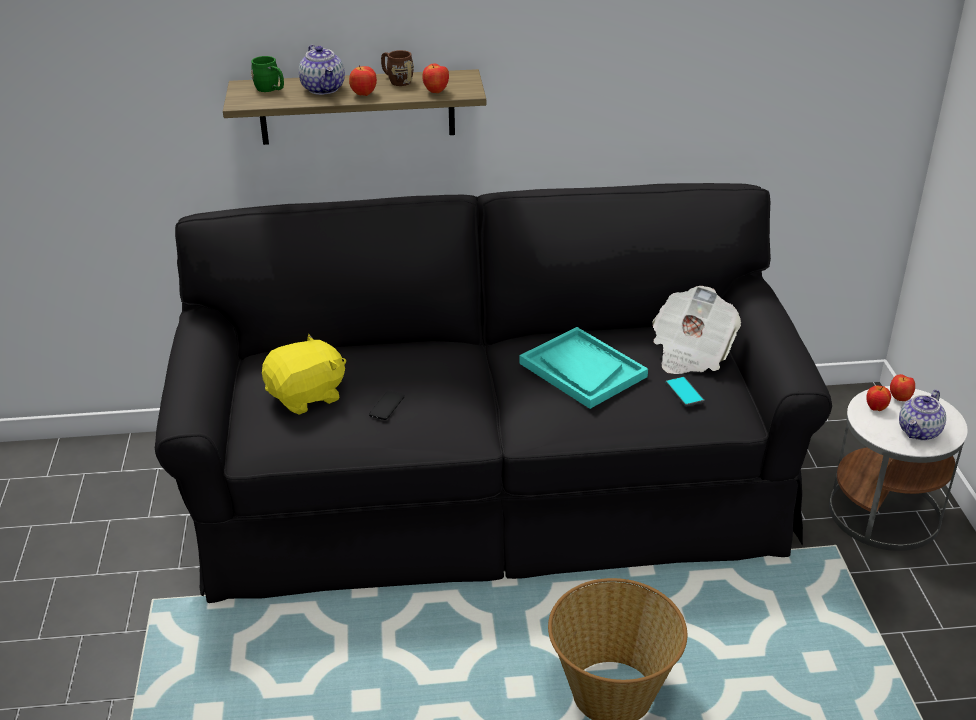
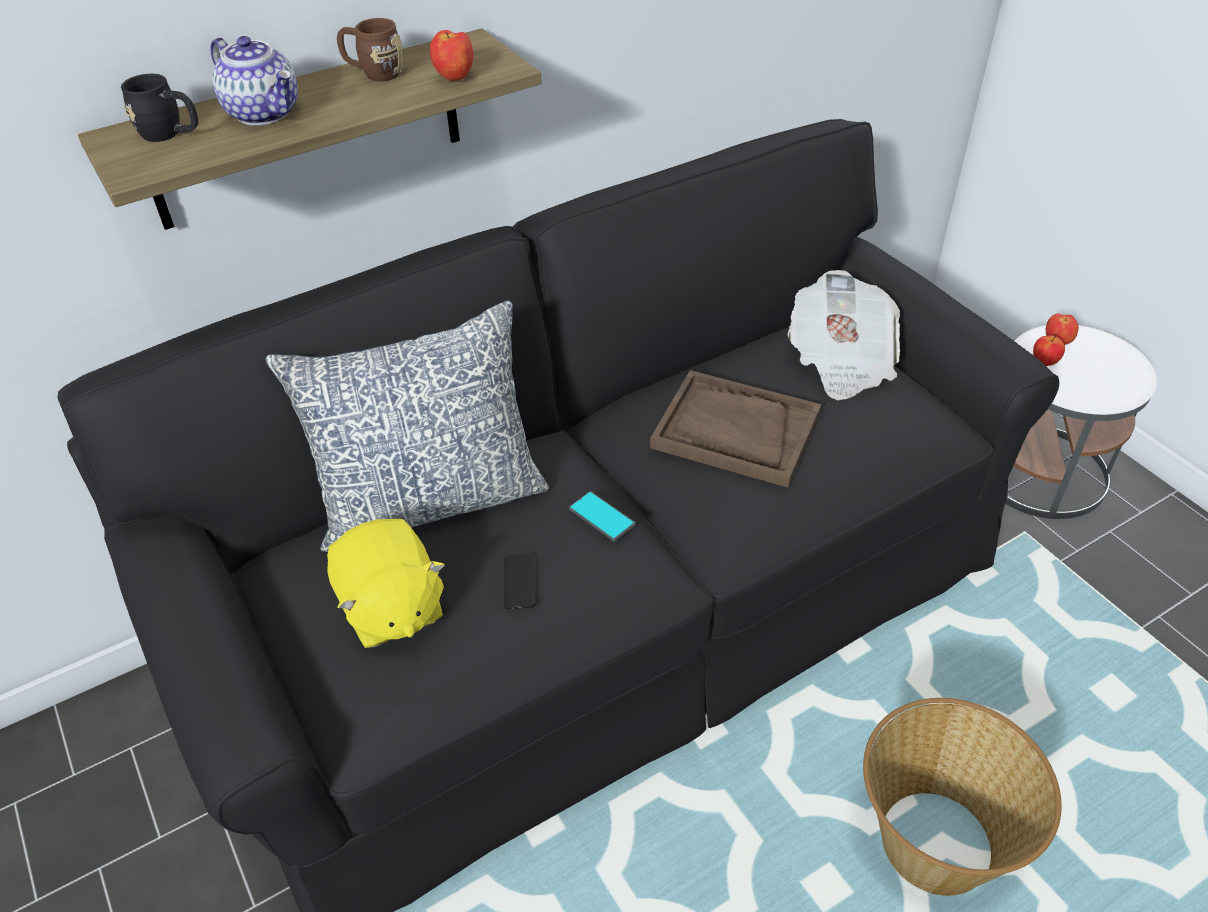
camera: 25 degrees left, 10 degrees up
(270, 89) = (170, 134): green mug -> black mug
(307, 396) = (391, 608): yellow plush toy -> yellow plush toy turned 120 degrees clockwise
(363, 94) = (341, 108): apple -> none
(368, 353) = (431, 500): none -> pillow
(582, 370) = (735, 431): turquoise tray -> brown tray
(684, 392) = (878, 422): phone -> phone (602, 517)
(919, 432) = (1108, 378): teapot -> none

